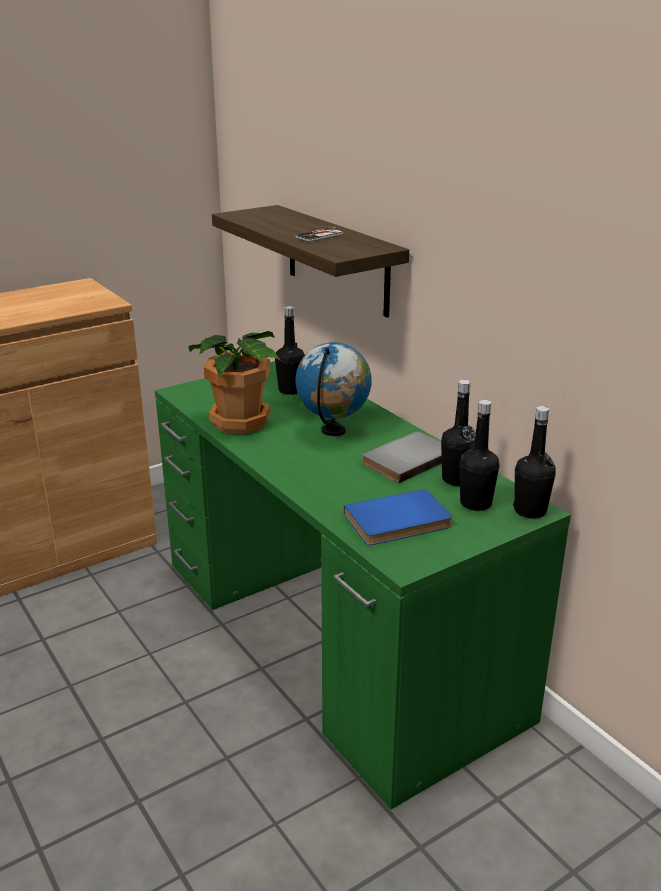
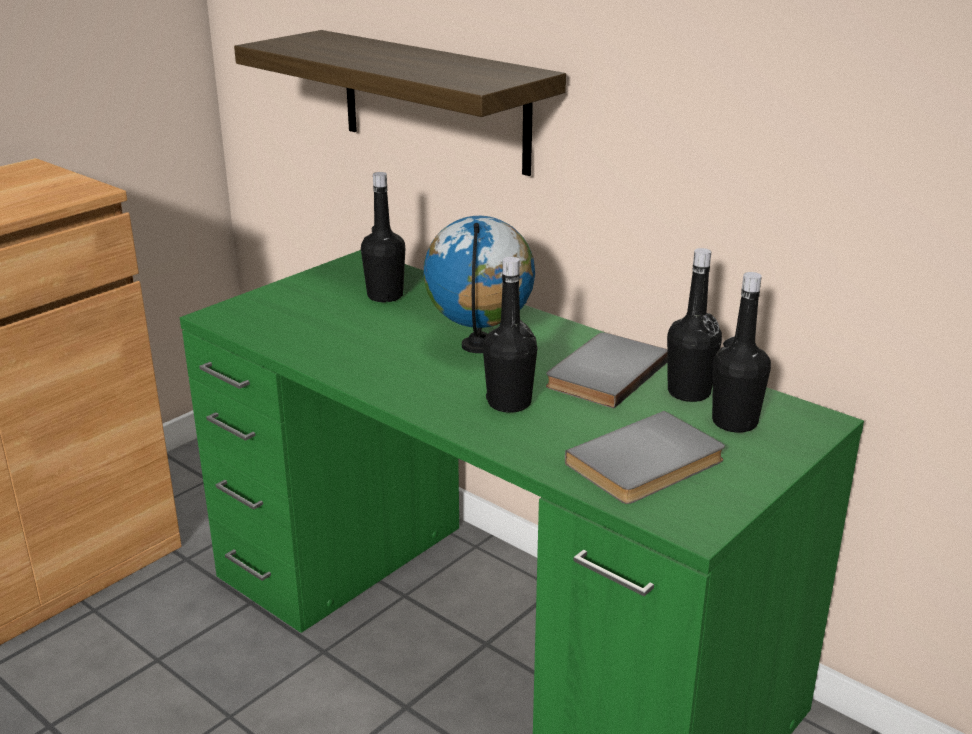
camera: 15 degrees left, 0 degrees up
(239, 421) = (334, 348): potted plant -> none
(319, 236) = (424, 64): phone -> none
(399, 522) = (649, 464): blue book -> grey book
(530, 511) = (811, 423): black bottle -> black bottle (509, 403)

